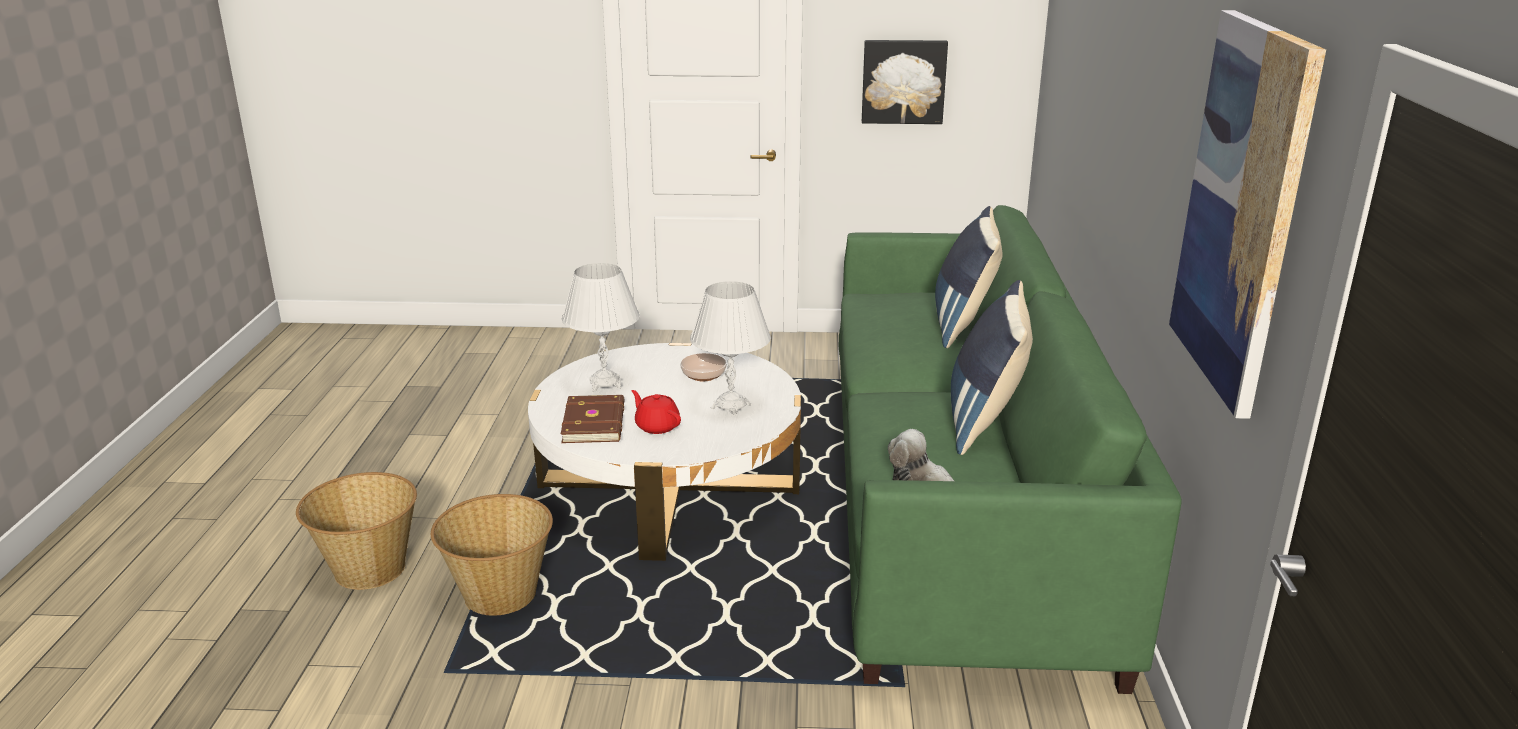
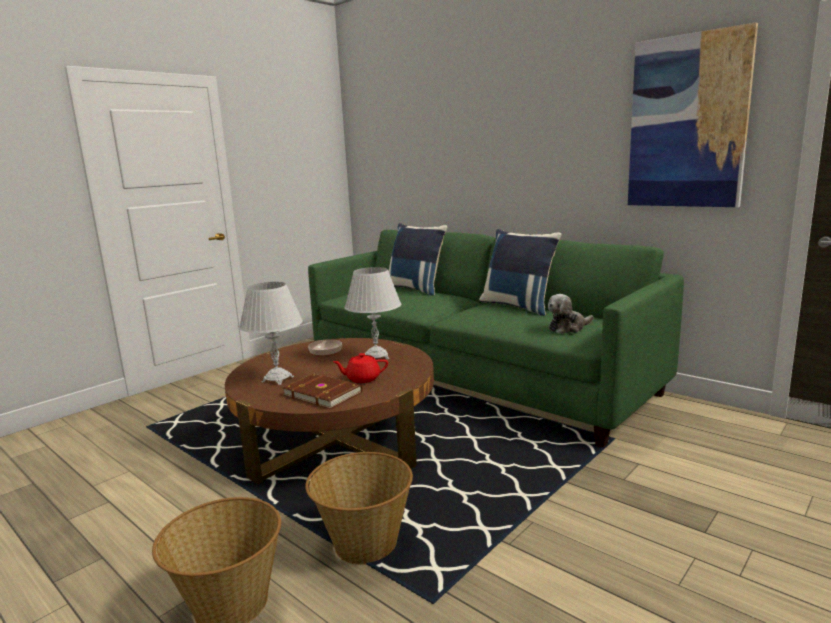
camera: 50 degrees left, 10 degrees down
(669, 486) = (337, 439): white coffee table -> brown coffee table
(903, 81) = (285, 179): picture -> none

